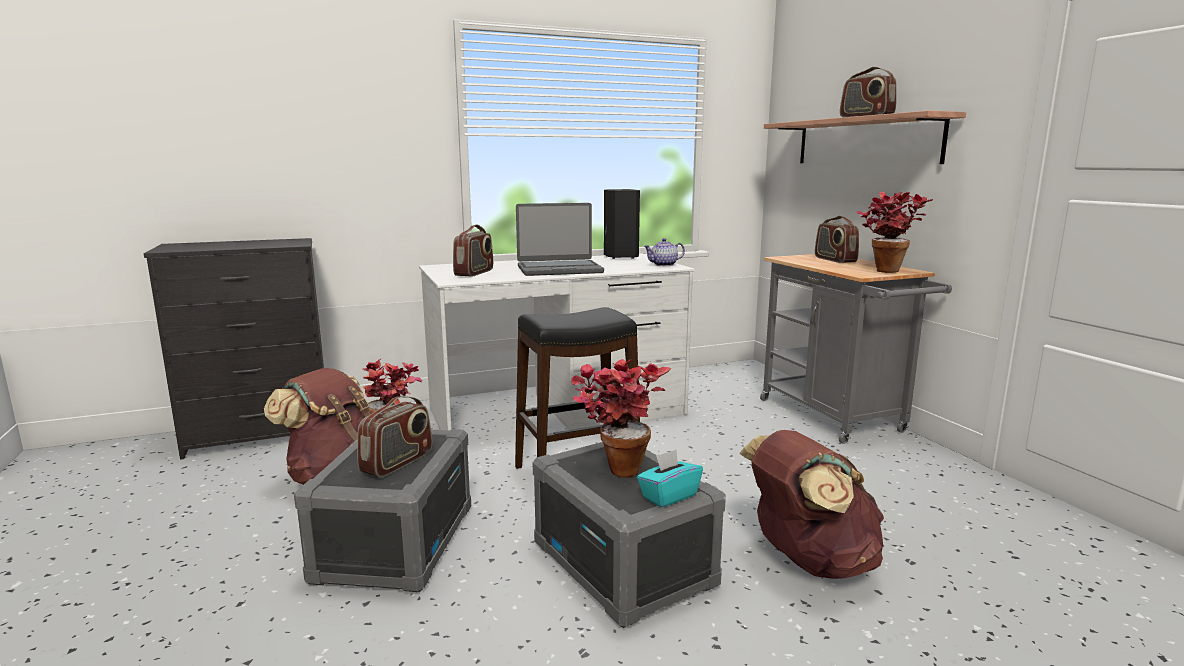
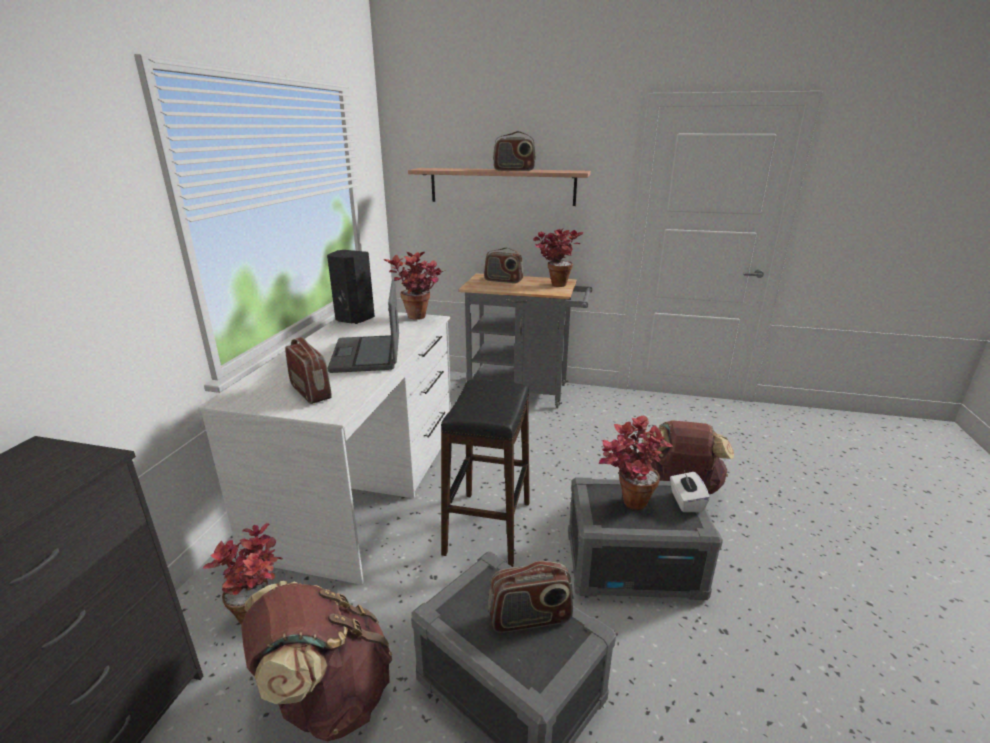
camera: 55 degrees left, 10 degrees up
(398, 463) = (530, 618): radio -> radio turned 105 degrees clockwise
(559, 269) = (367, 355): laptop -> laptop turned 150 degrees clockwise
(663, 265) = (420, 319): teapot -> potted plant
(668, 496) = (686, 502): turquoise tissue box -> white tissue box

